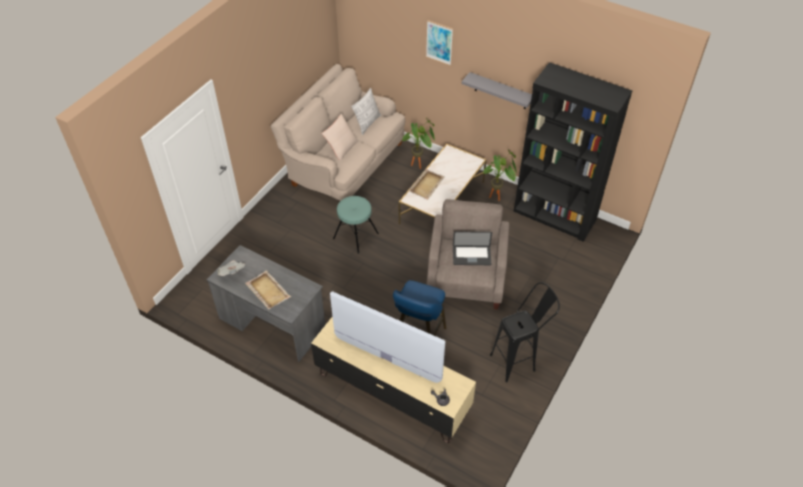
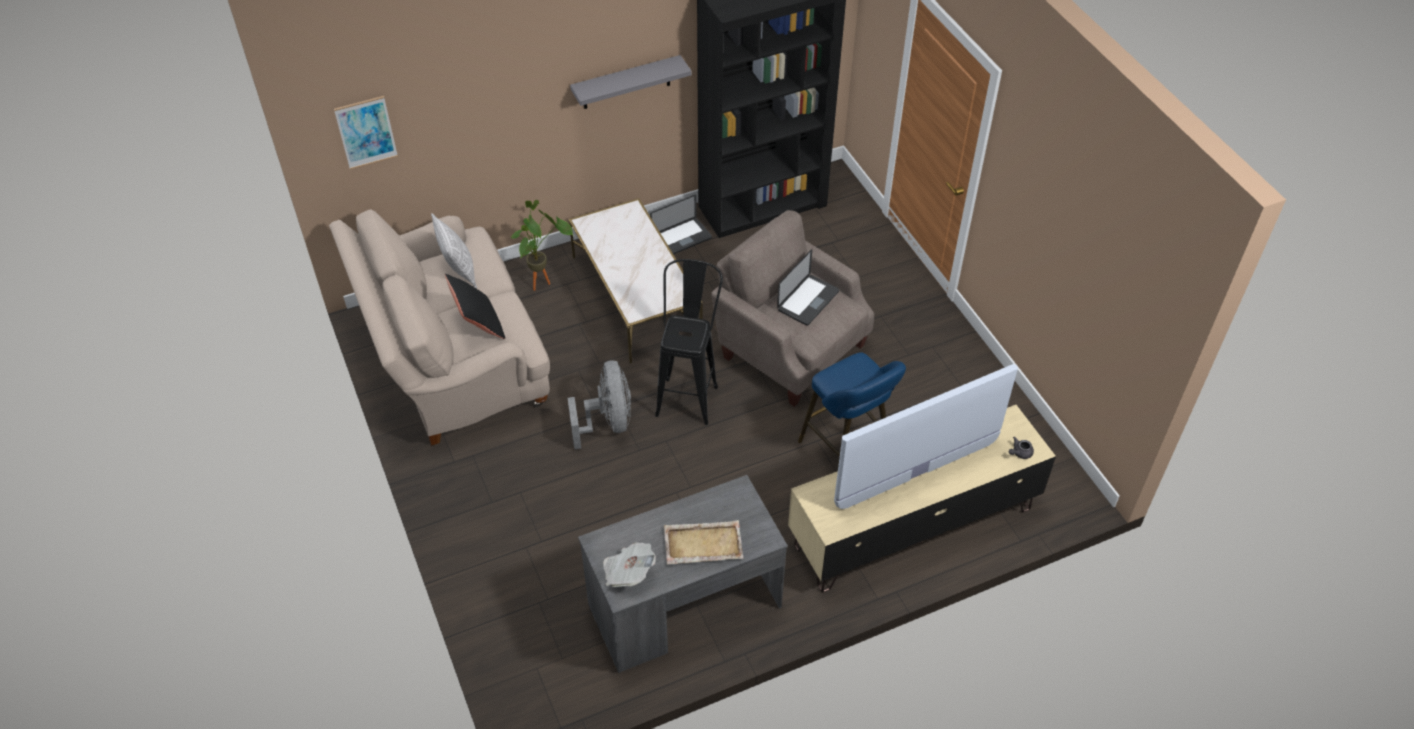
camera: 55 degrees left, 0 degrees up
(341, 147) = (478, 323): beige pillow -> black pillow
(356, 236) = (608, 422): turquoise stool -> grey fan
(427, 185) = (626, 280): beige tray -> none
(439, 42) = (508, 70): picture -> picture (366, 132)
(498, 197) = (681, 238): potted plant -> laptop
(518, 360) = (957, 371): black stool -> black stool (689, 393)

